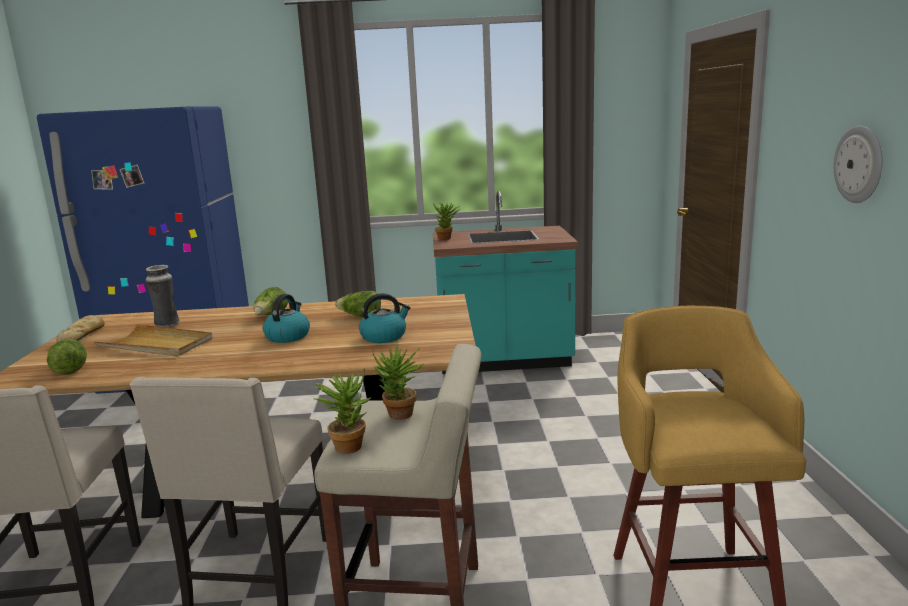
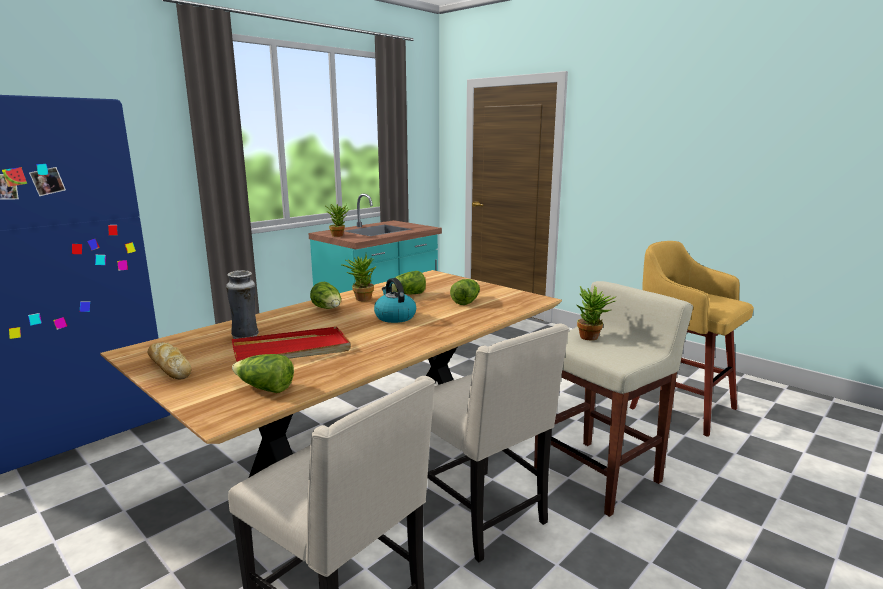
camera: 45 degrees left, 0 degrees up
(156, 345) = (292, 350): beige tray -> red tray
(348, 444) = (610, 358): potted plant -> potted plant (361, 298)
(384, 336) = (466, 301): kettle -> lettuce
(859, 164) = (665, 162): wall clock -> none

